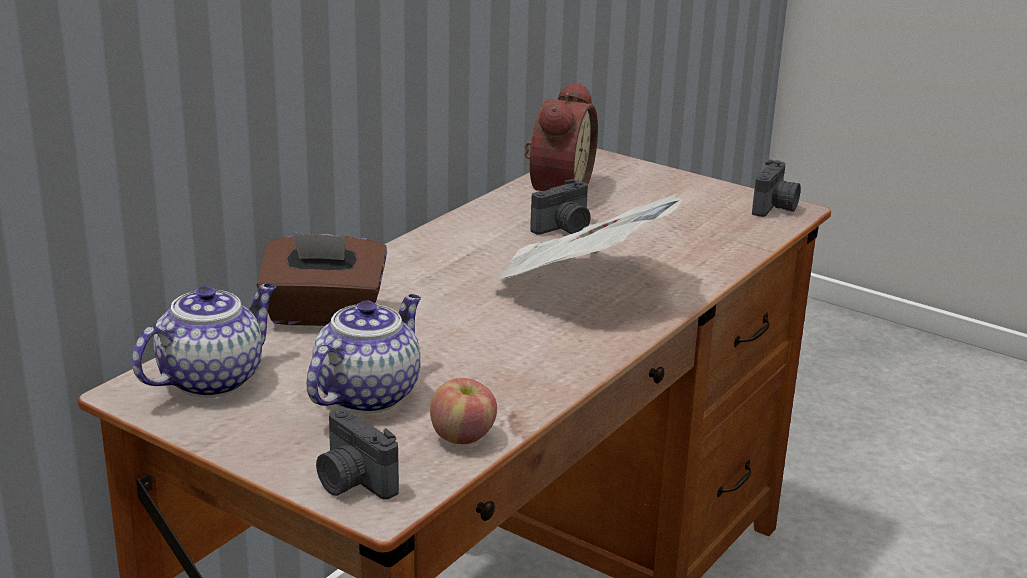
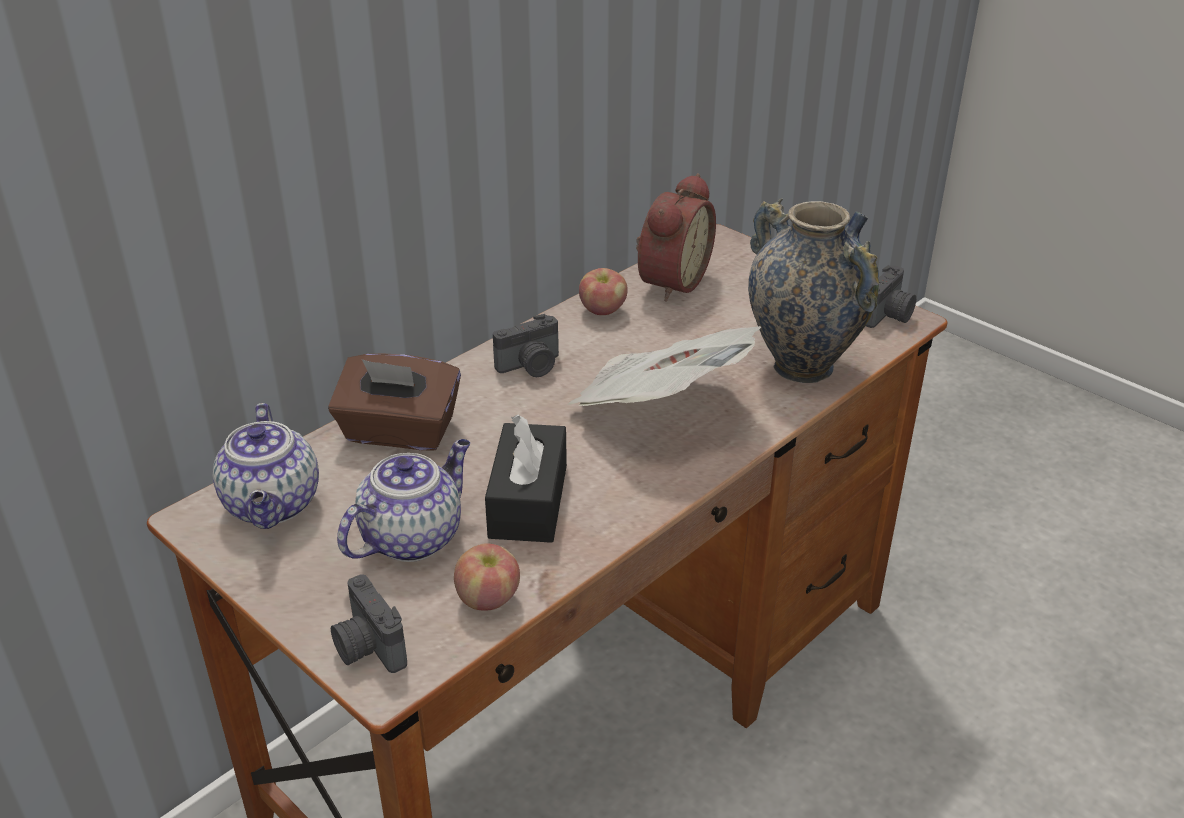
camera: 10 degrees right, 10 degrees up
(212, 379) = (273, 506): teapot -> teapot turned 120 degrees clockwise
(476, 361) = (528, 501): none -> black tissue box
(497, 214) = (602, 310): none -> apple
(564, 229) = (663, 334): camera -> camera (531, 366)
(707, 247) = (802, 366): none -> vase

